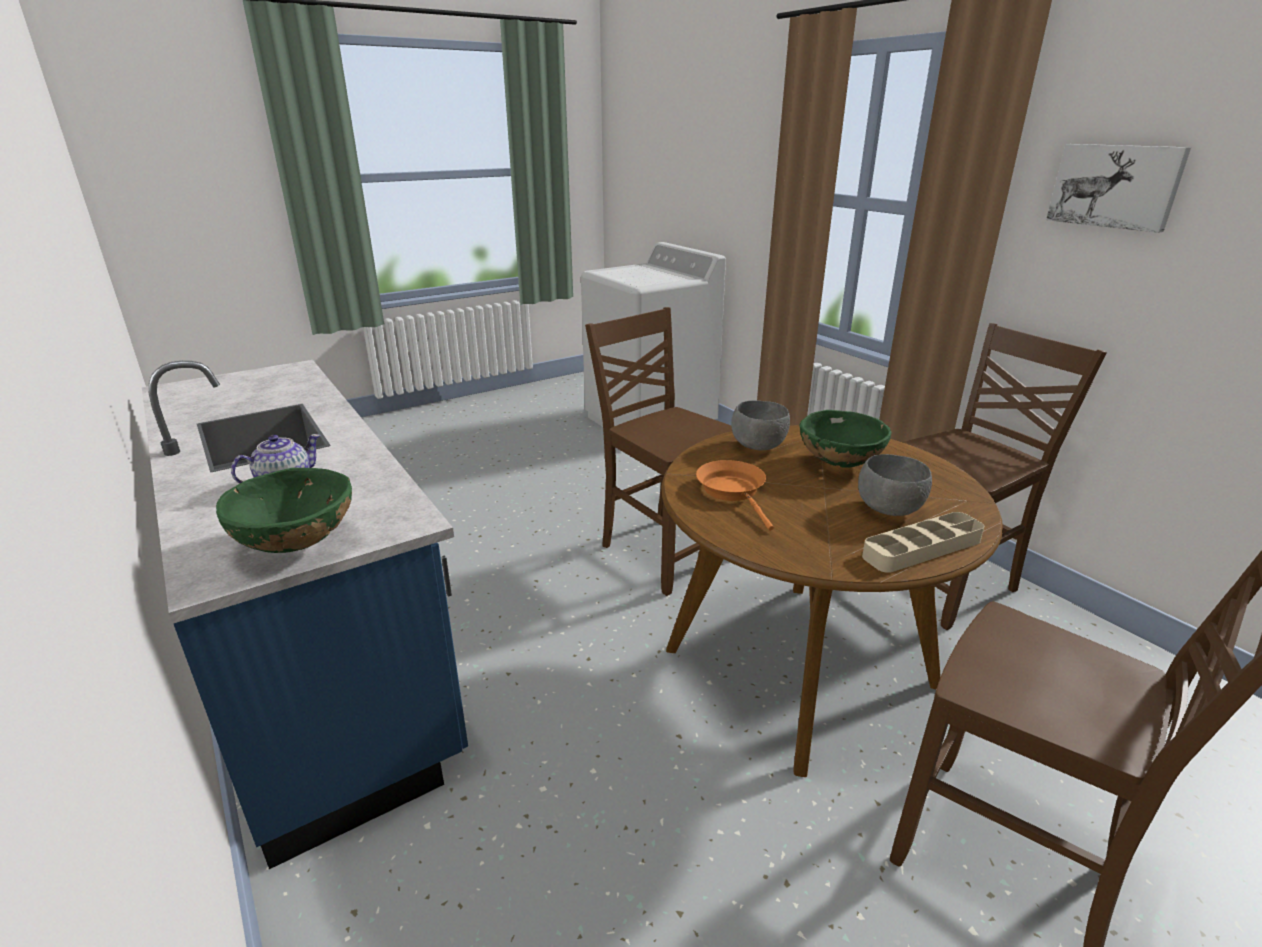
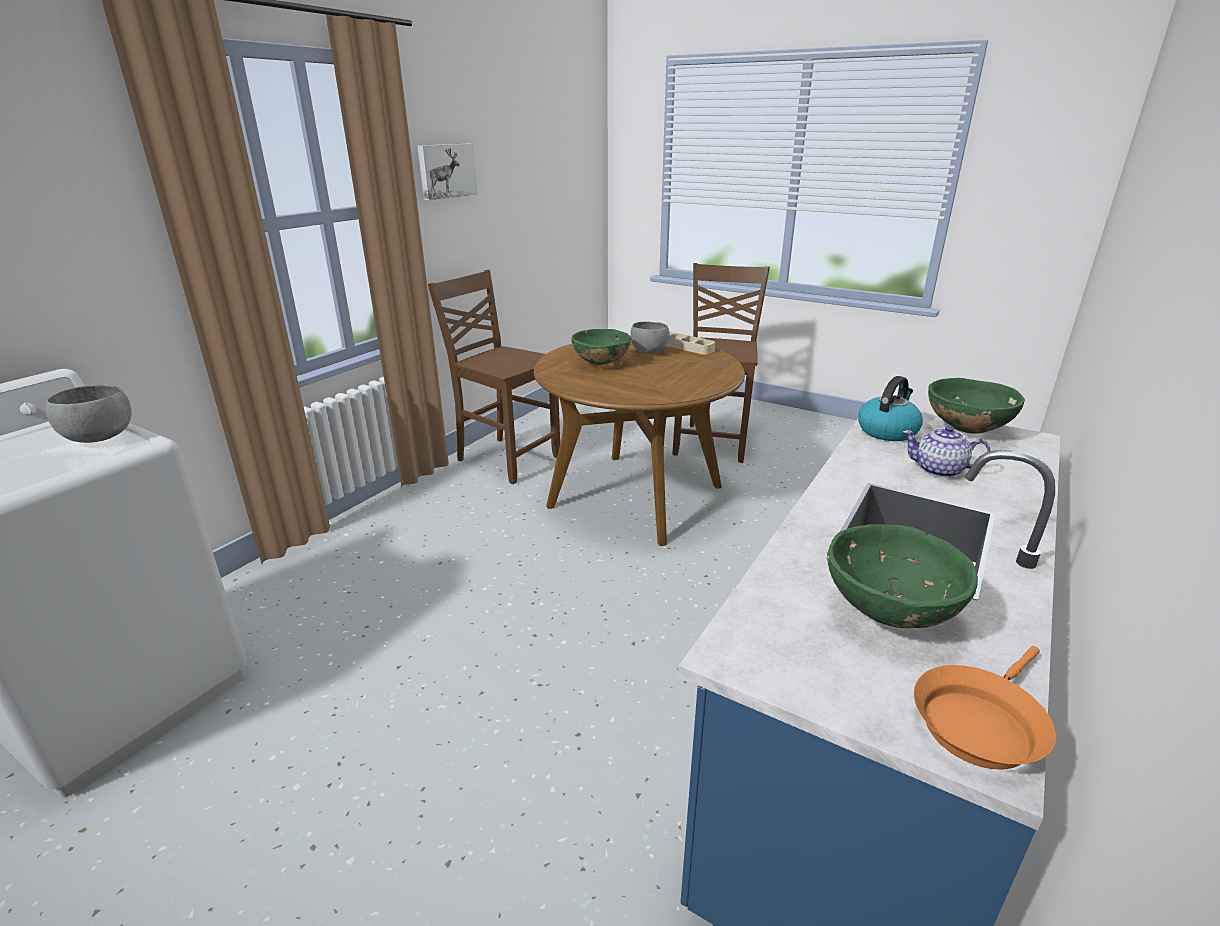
camera: 115 degrees left, 0 degrees up
(242, 400) = (889, 613): none -> green bowl
(376, 495) = (887, 431): none -> kettle
(664, 552) = (532, 578): brown chair -> none
(733, 492) = (673, 383): orange frying pan -> orange frying pan (979, 722)
(758, 446) = (594, 384): grey bowl -> grey bowl (99, 438)

